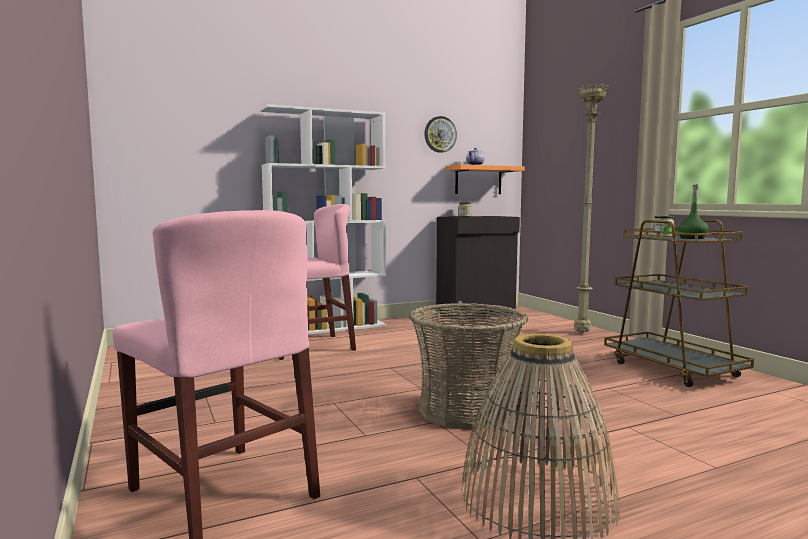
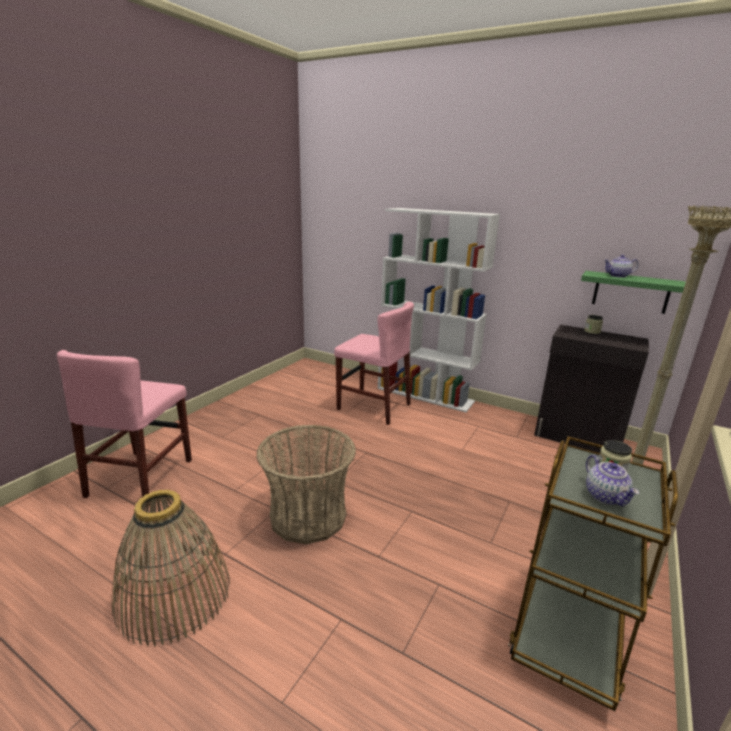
camera: 55 degrees right, 15 degrees up
(440, 134) = (583, 234): wall clock -> none
(478, 180) = (631, 292): orange shelf -> green shelf
(692, 238) = (606, 496): green bottle -> teapot

